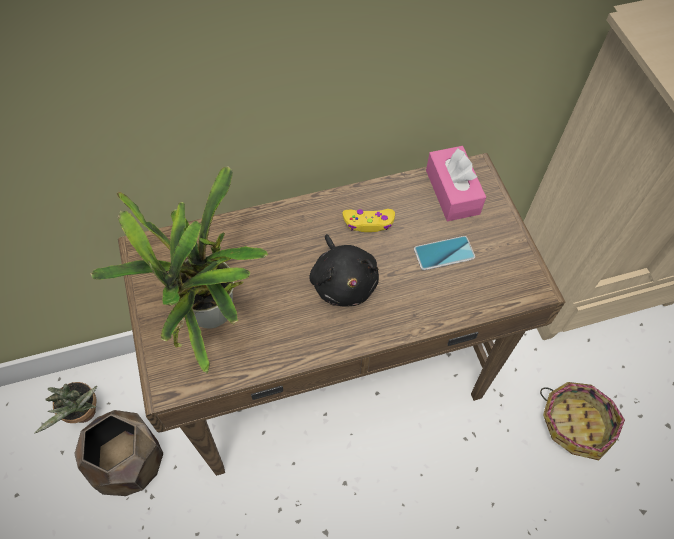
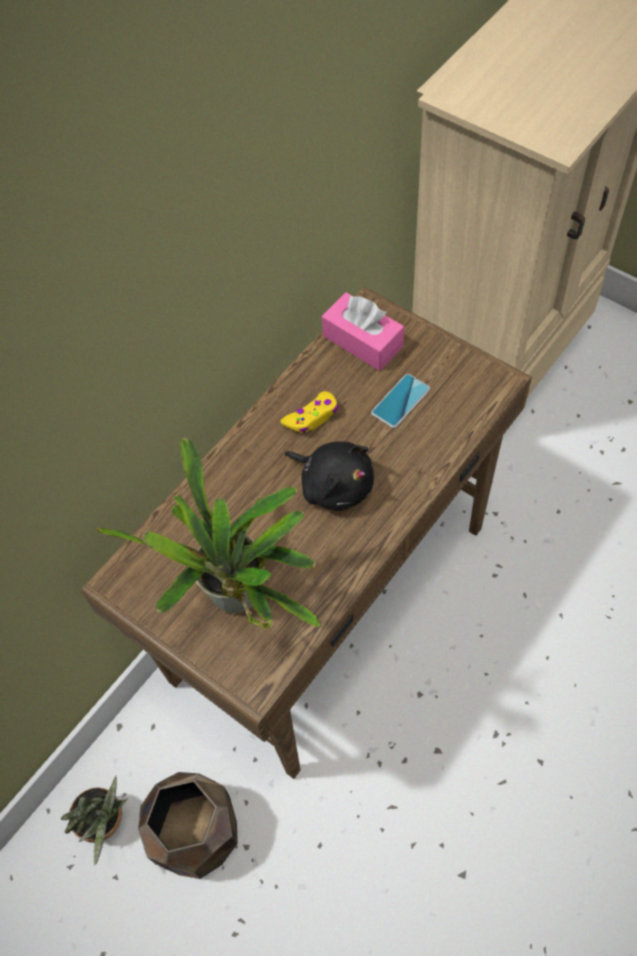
camera: 30 degrees left, 0 degrees up
(576, 423) = (576, 493): basket -> none

